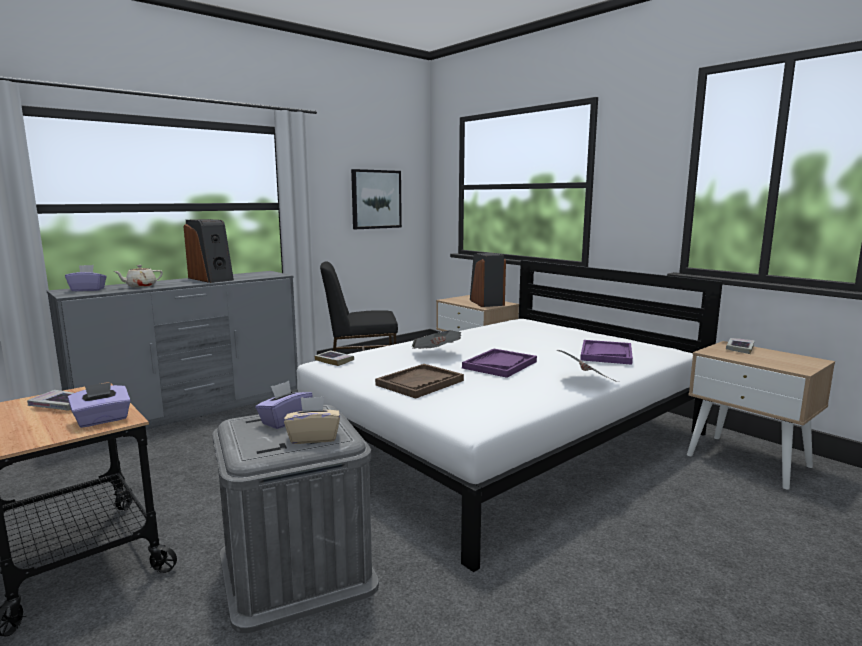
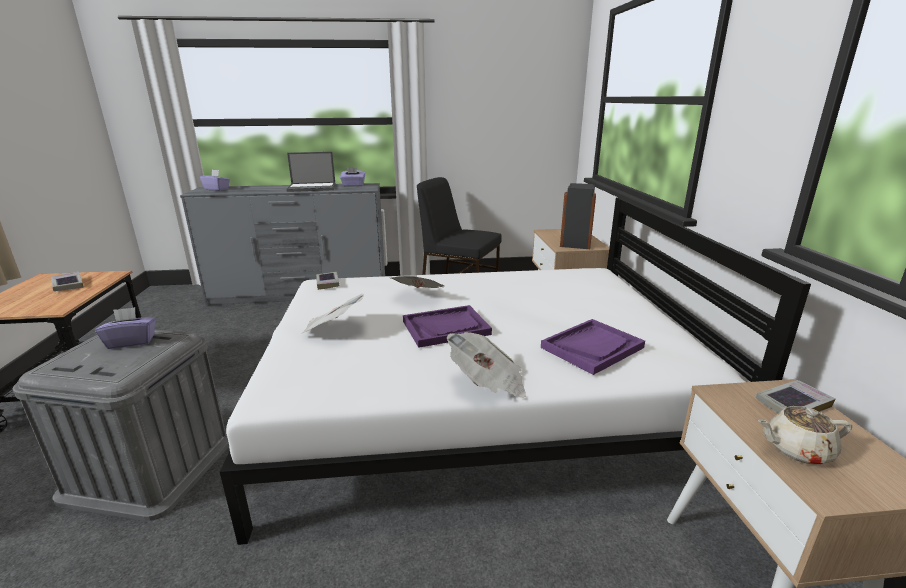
camera: 35 degrees right, 10 degrees up
(102, 420) = (50, 305): purple tissue box -> purple tissue box (353, 185)
(140, 286) = (251, 190): beige teapot -> beige teapot (796, 449)
(211, 279) = (312, 187): speaker -> laptop
(313, 437) = (104, 368): beige tissue box -> none
(376, 199) = (509, 113): picture -> none
(420, 383) = (333, 329): brown tray -> newspaper

